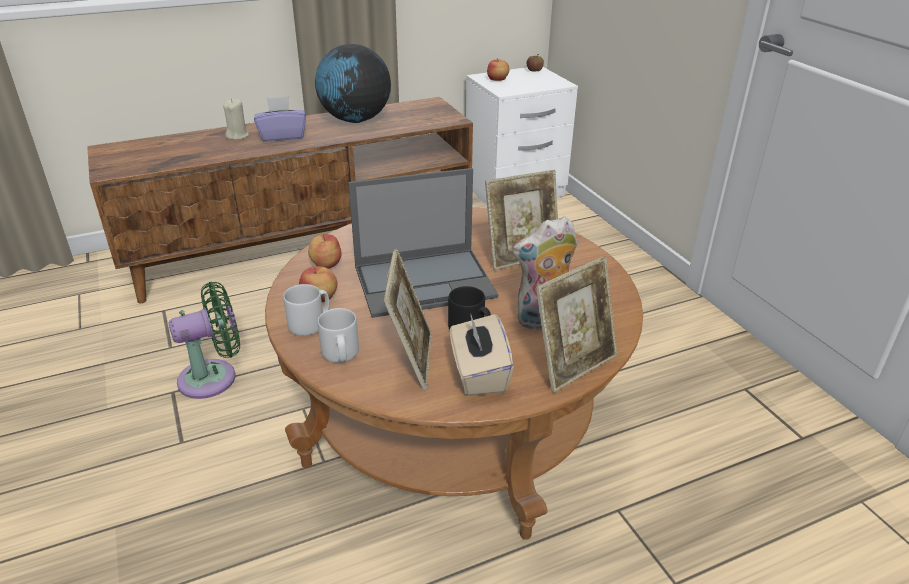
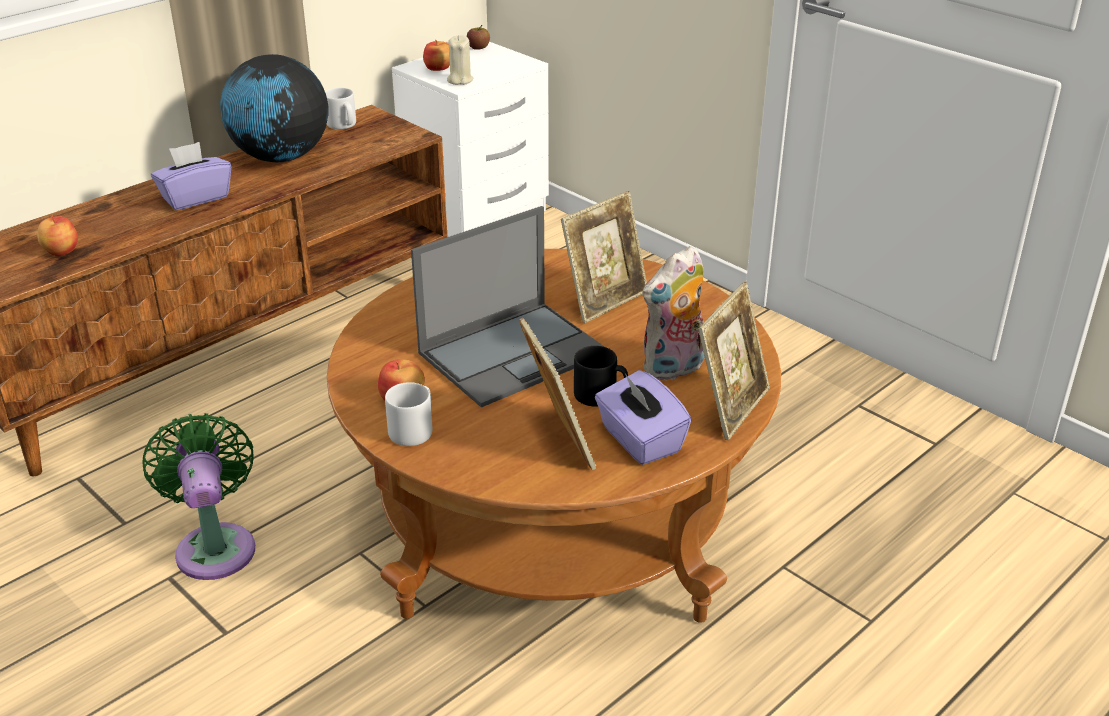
camera: 20 degrees left, 0 degrees up
(214, 377) = (215, 546): green fan -> green fan turned 60 degrees counterclockwise
(237, 136) = (130, 208): beige candle -> beige candle (460, 80)
(325, 264) = (379, 358): apple -> apple (60, 251)
(340, 355) = (475, 456): grey mug -> grey mug (343, 125)
(478, 374) = (639, 440): beige tissue box -> purple tissue box

